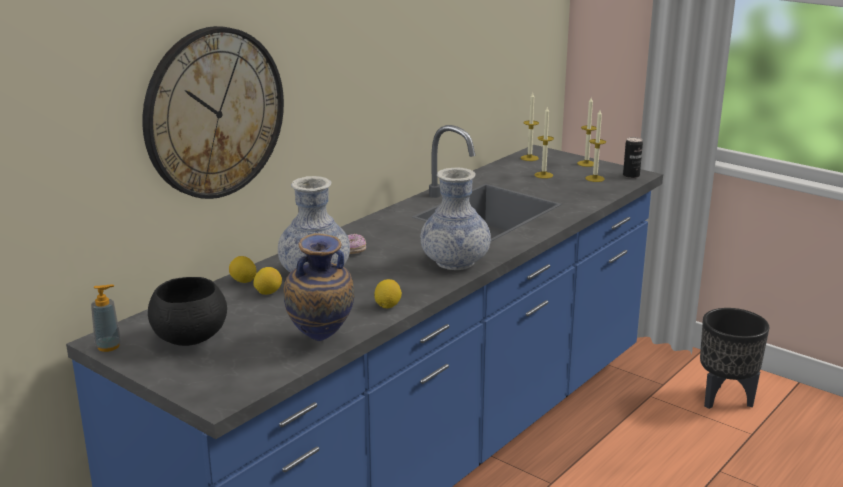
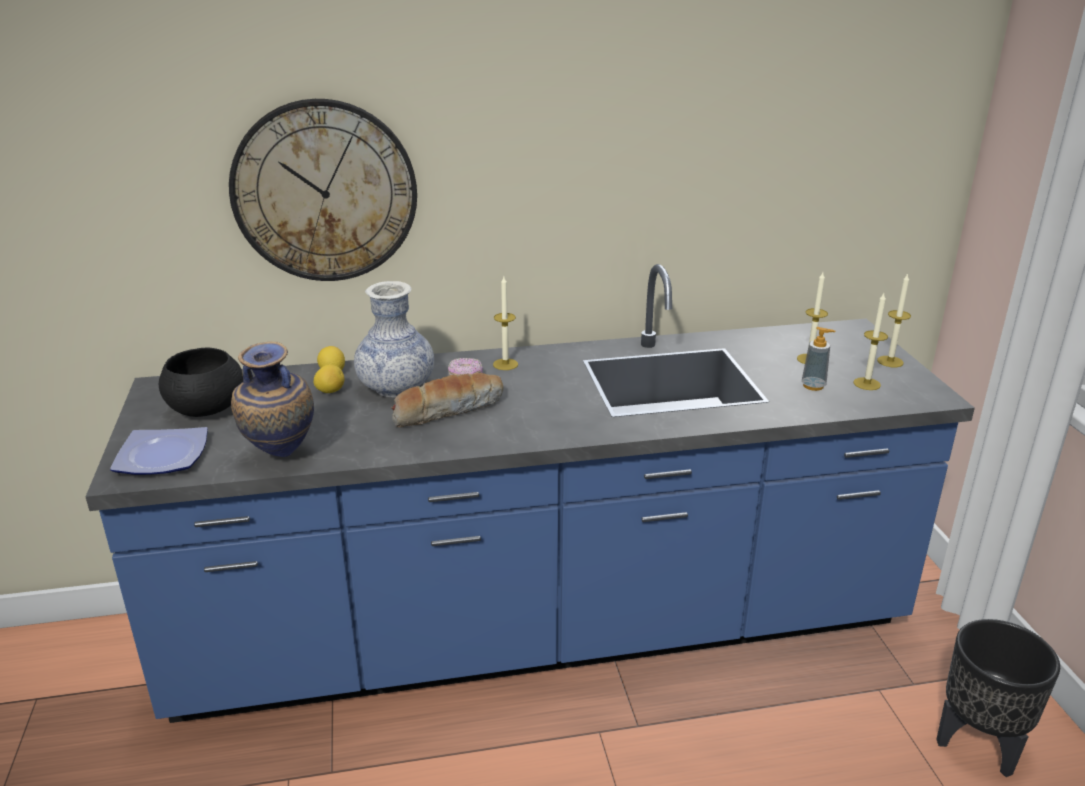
camera: 40 degrees right, 5 degrees up
(108, 346) = (150, 392): soap dispenser -> soap dispenser (813, 386)
(224, 377) = (163, 457): none -> plate
(380, 273) = (448, 410): none -> bread
(387, 306) = (393, 447): lemon -> none
(455, 262) = (533, 426): vase -> none
(529, 158) = (830, 333): candle -> candle (505, 364)
(631, 176) = (922, 395): can -> none

